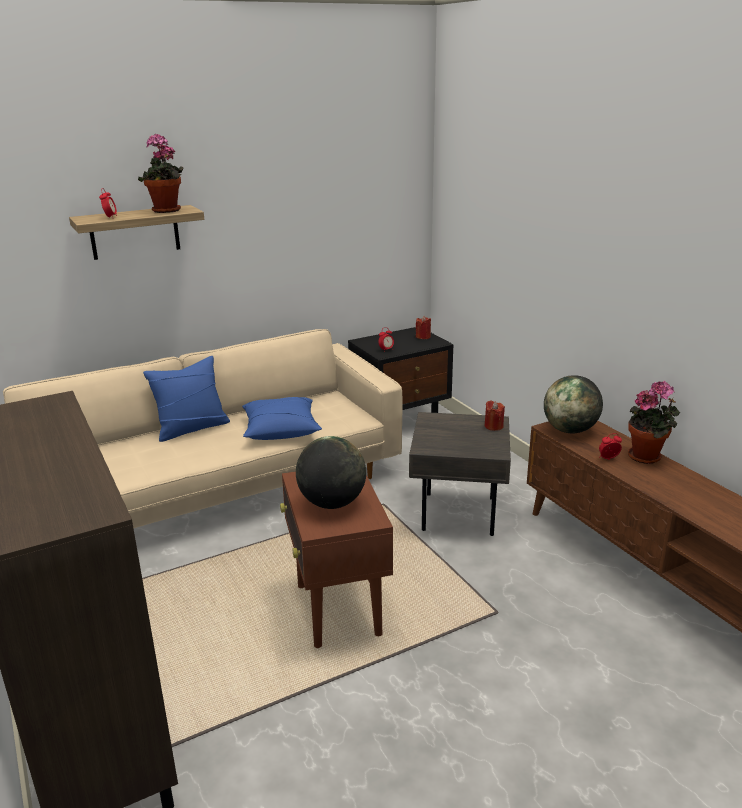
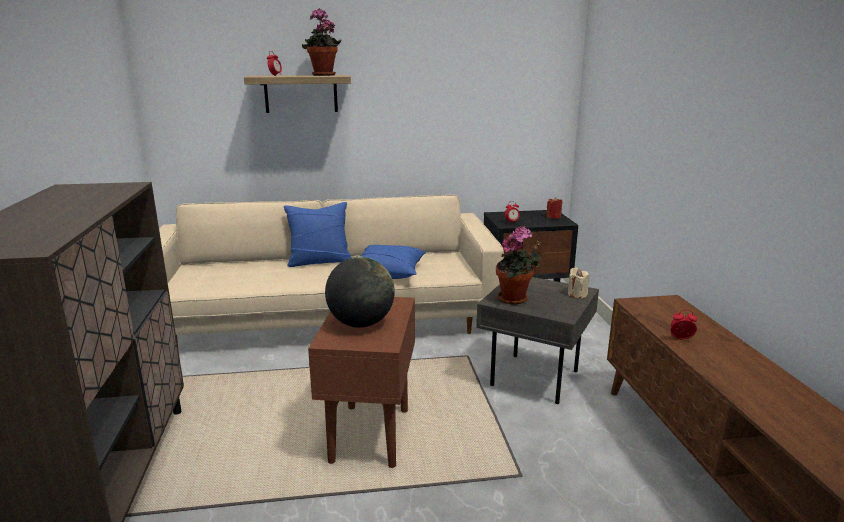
camera: 20 degrees right, 5 degrees down
(493, 426) = (577, 294): red candle -> beige candle
(570, 430) = (653, 308): globe -> none
(647, 457) = (729, 345): potted plant -> potted plant (515, 299)

